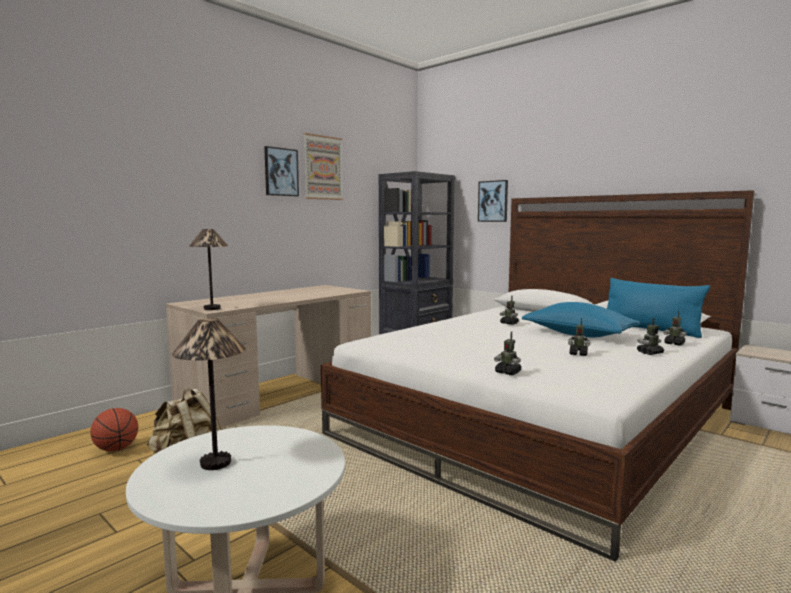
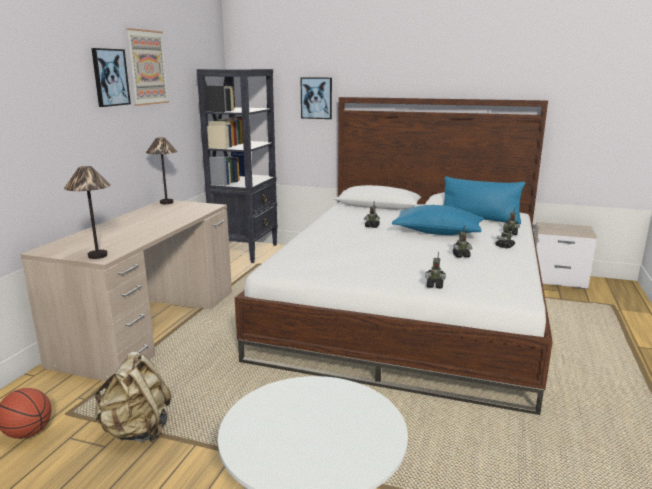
camera: 25 degrees left, 10 degrees up
(216, 463) = (288, 431): table lamp -> table lamp (166, 202)

